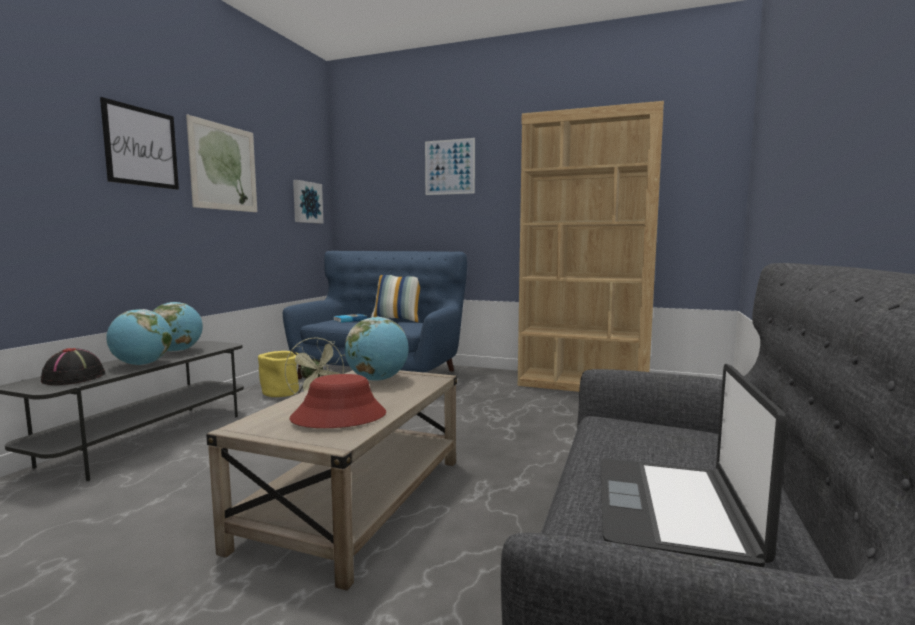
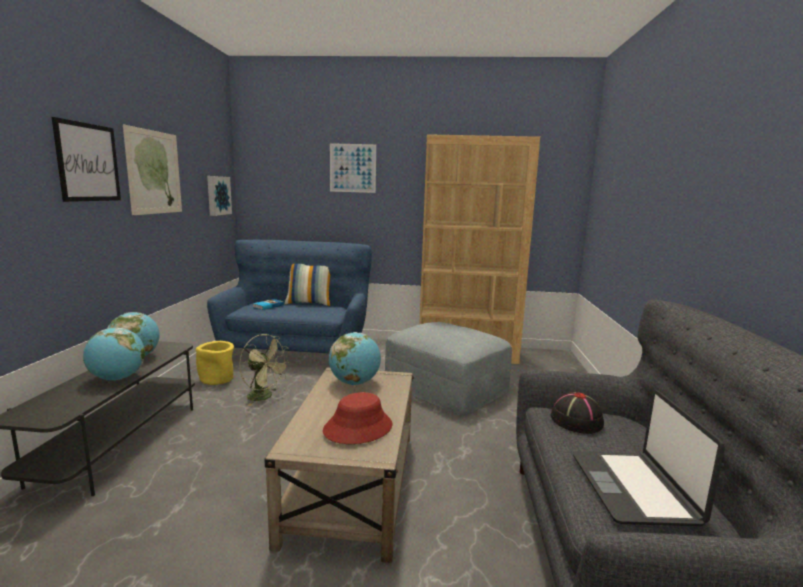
camera: 15 degrees left, 5 degrees up
(74, 378) = (64, 402): black hat -> black hat (575, 420)
(536, 415) = (446, 386): none -> grey ottoman

